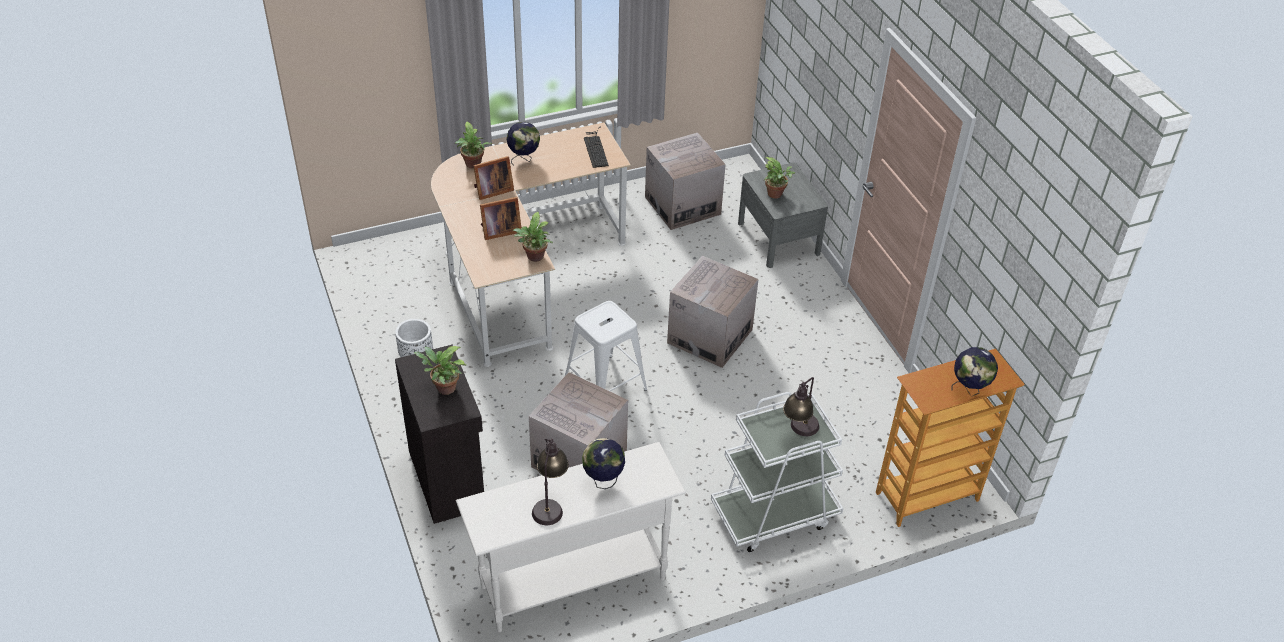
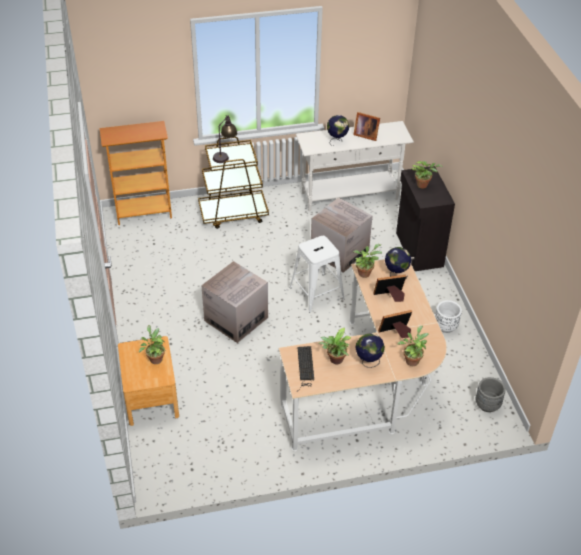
camera: 170 degrees left, 0 degrees up
(375, 267) = (487, 405): none -> grey planter
(550, 503) = (365, 134): table lamp -> picture frame
(562, 157) = (335, 360): none -> potted plant
(682, 205) = (221, 441): cardboard box -> none
(774, 514) = (234, 214): white cart -> brown cart
(778, 238) = (151, 397): grey nightstand -> brown nightstand
(969, 390) = (132, 128): globe -> globe (396, 274)

